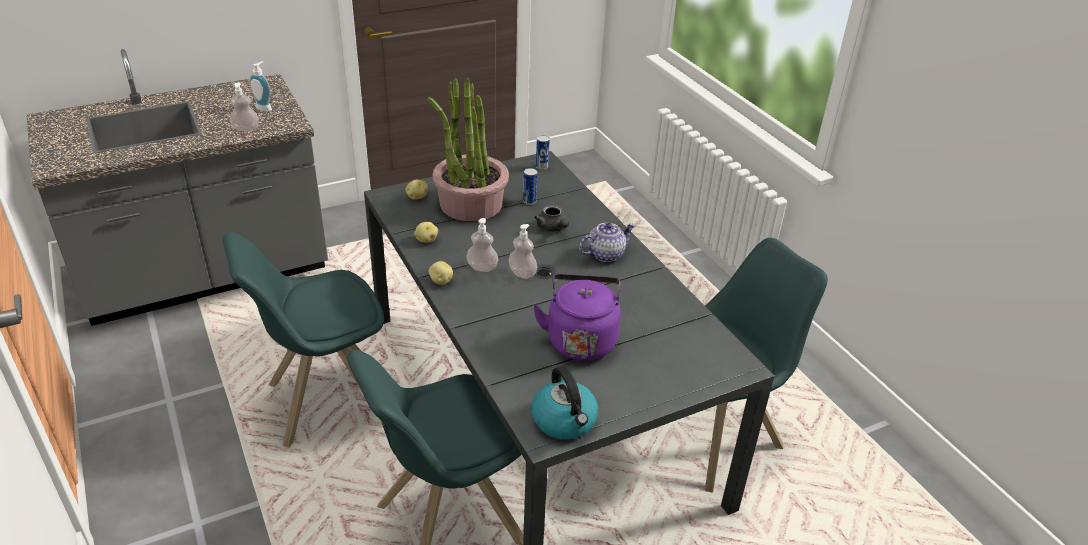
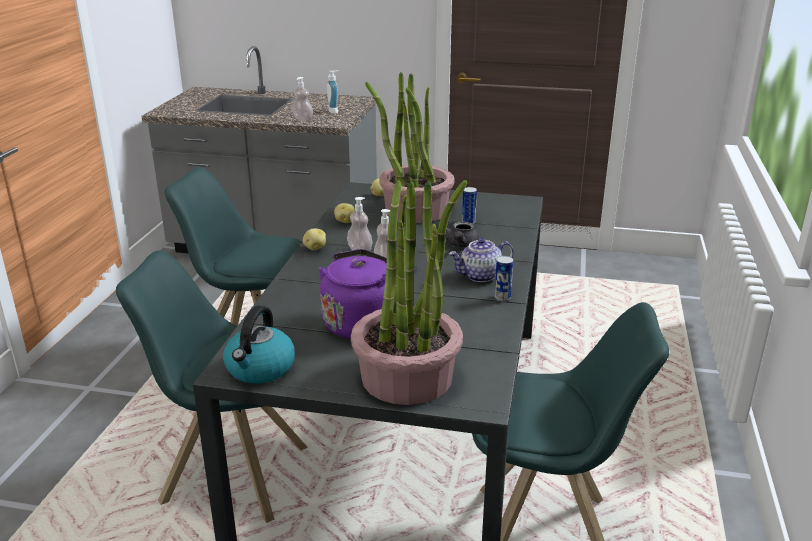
camera: 40 degrees right, 10 degrees down
(542, 167) = (516, 204): can -> can (502, 298)
(605, 254) = (480, 276): teapot -> teapot turned 150 degrees clockwise
(672, 371) = (407, 377): none -> potted plant

